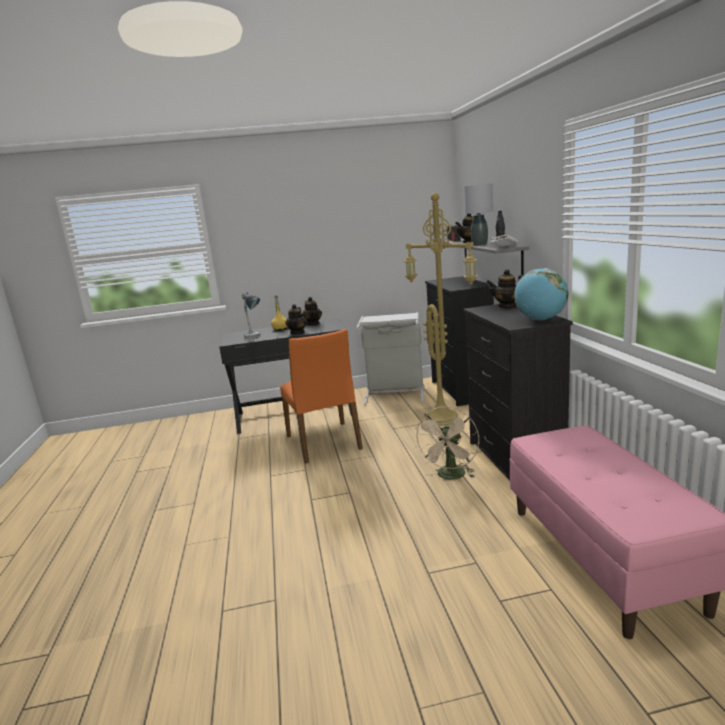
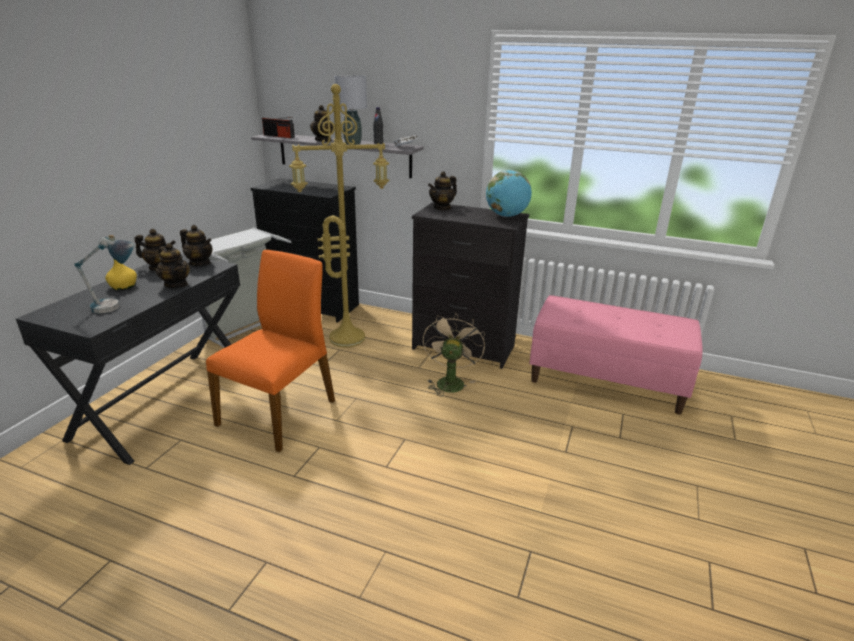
camera: 60 degrees left, 10 degrees up
(324, 442) = (279, 412): orange chair -> orange chair turned 75 degrees counterclockwise
(333, 325) = (200, 263): none -> teapot
(451, 477) = (450, 381): beige fan -> beige fan turned 135 degrees counterclockwise

